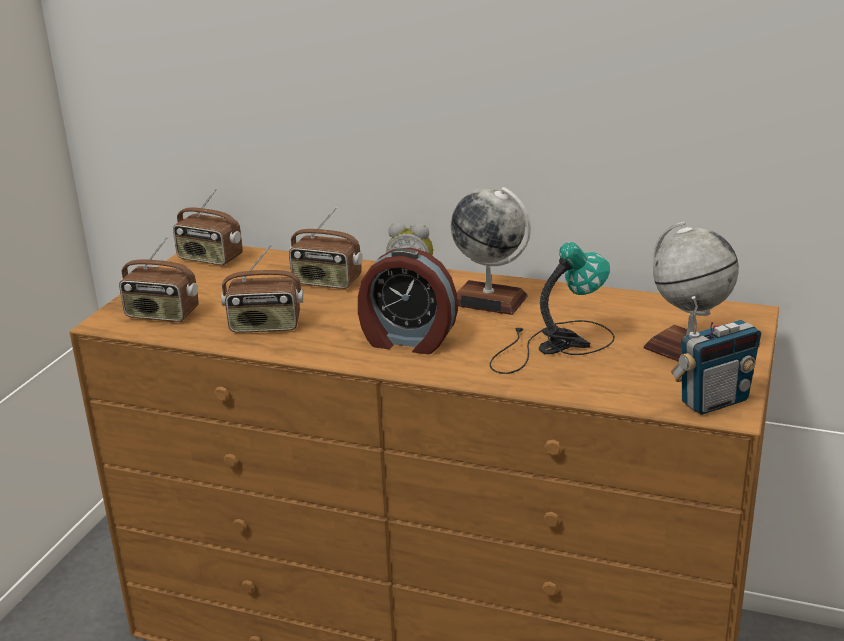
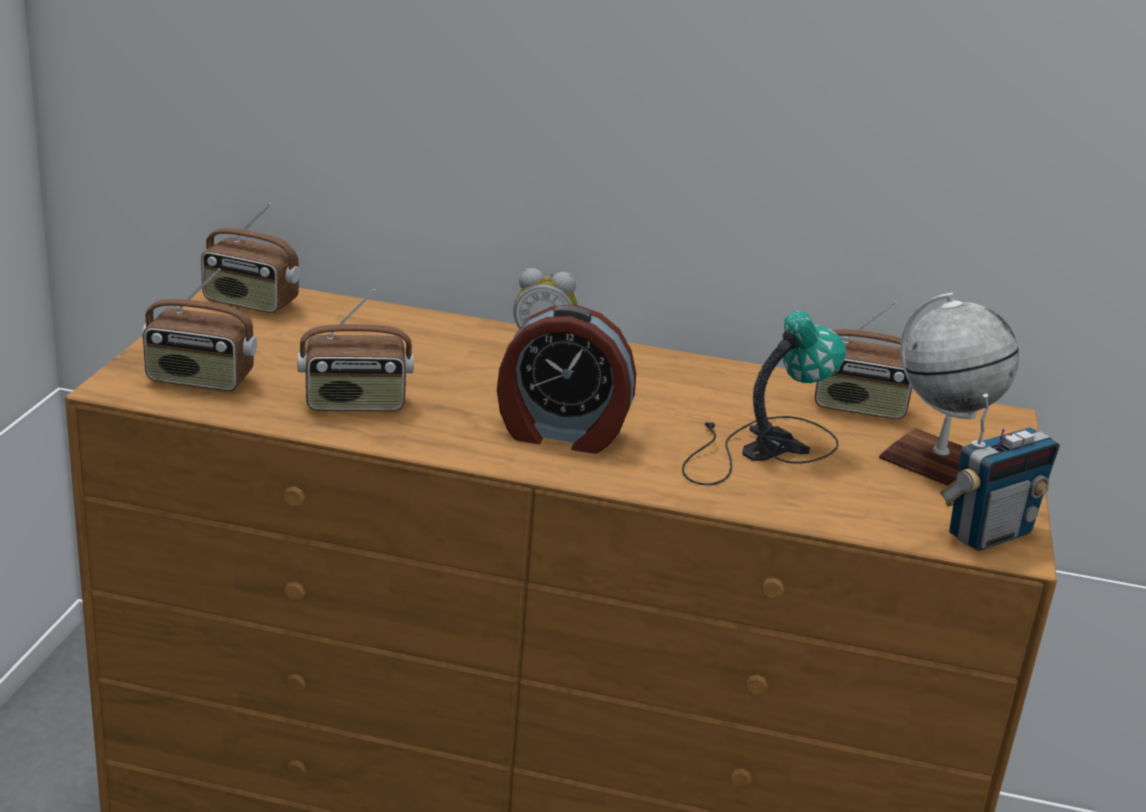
camera: 10 degrees left, 0 degrees up
(326, 282) = (427, 345): radio -> radio (859, 407)
(489, 300) = (658, 382): globe -> none

